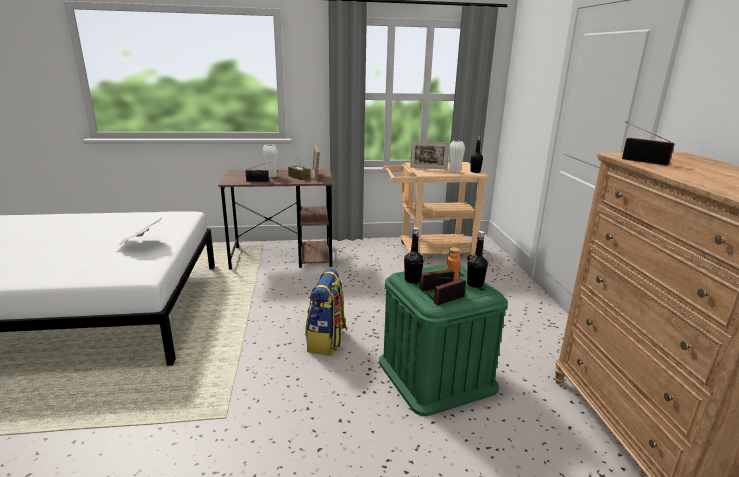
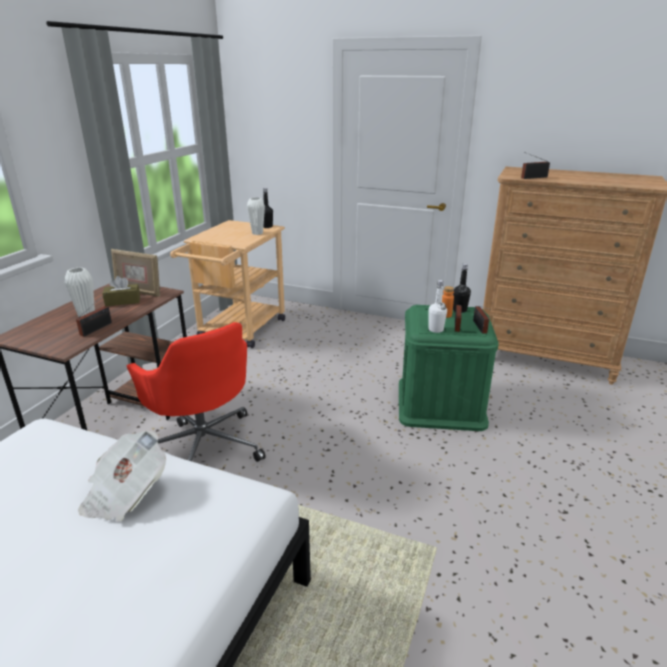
camera: 60 degrees left, 5 degrees up
(281, 288) = (204, 447): none -> red office chair
(327, 341) = (349, 445): backpack -> none
(412, 280) = (436, 329): black bottle -> white bottle
(428, 168) = (228, 237): picture frame -> none

